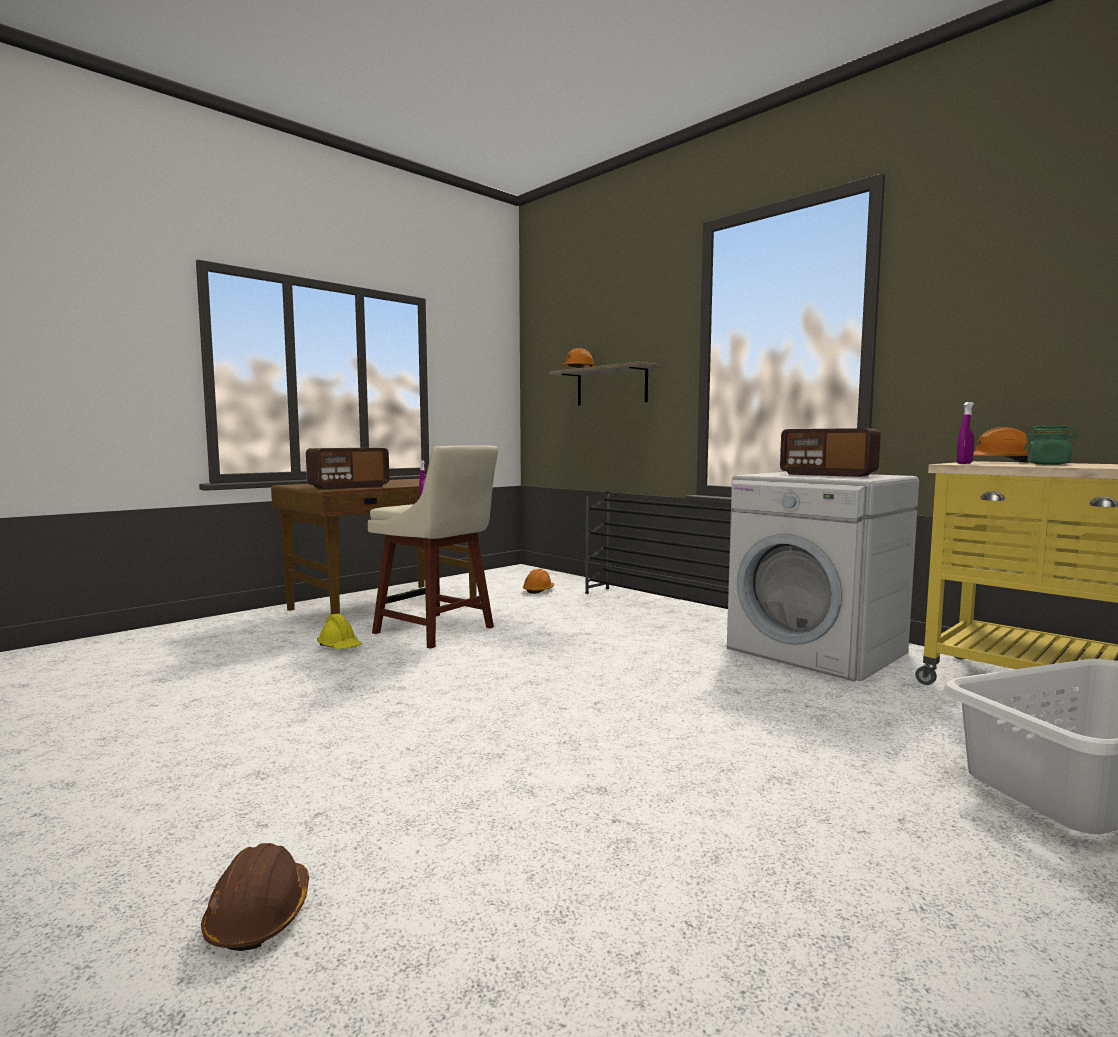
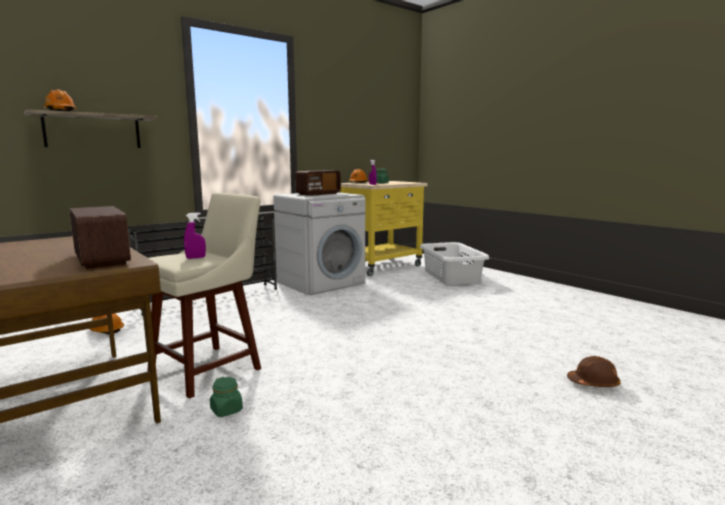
camera: 85 degrees left, 5 degrees up
(340, 646) = (226, 410): yellow hard hat -> green jar

